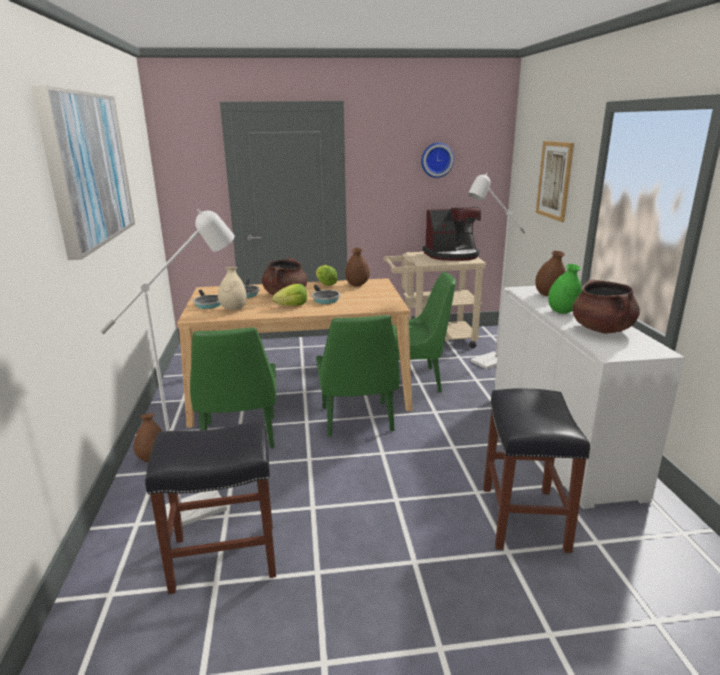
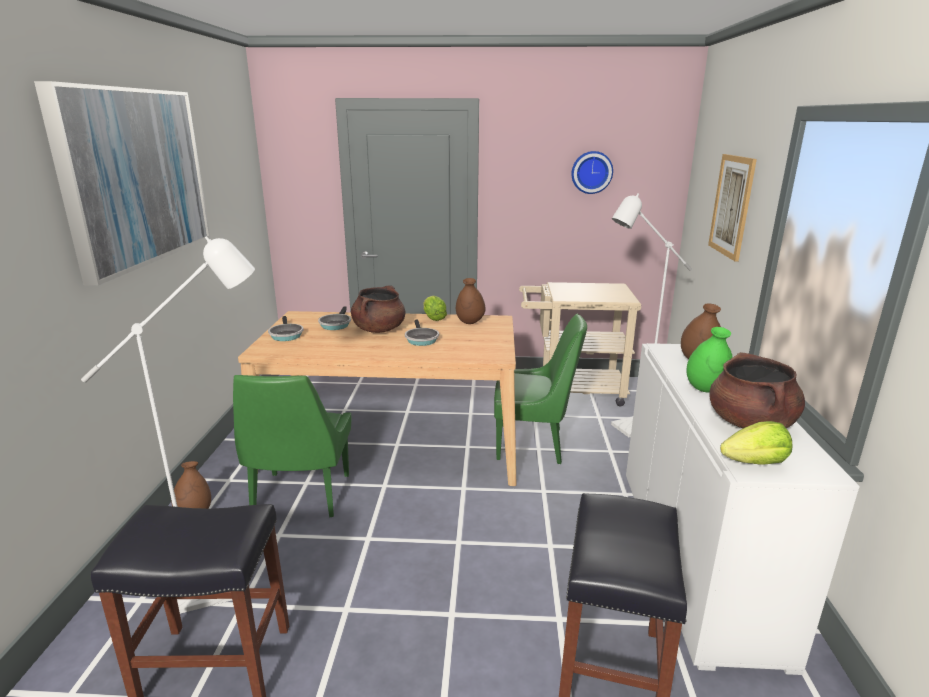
camera: 10 degrees right, 0 degrees up
(233, 309) = (309, 345): beige vase -> none
(292, 306) = (378, 345): lettuce -> lettuce (755, 463)
(357, 421) = (444, 492): green chair -> none
(452, 255) = (602, 290): coffee machine -> none

